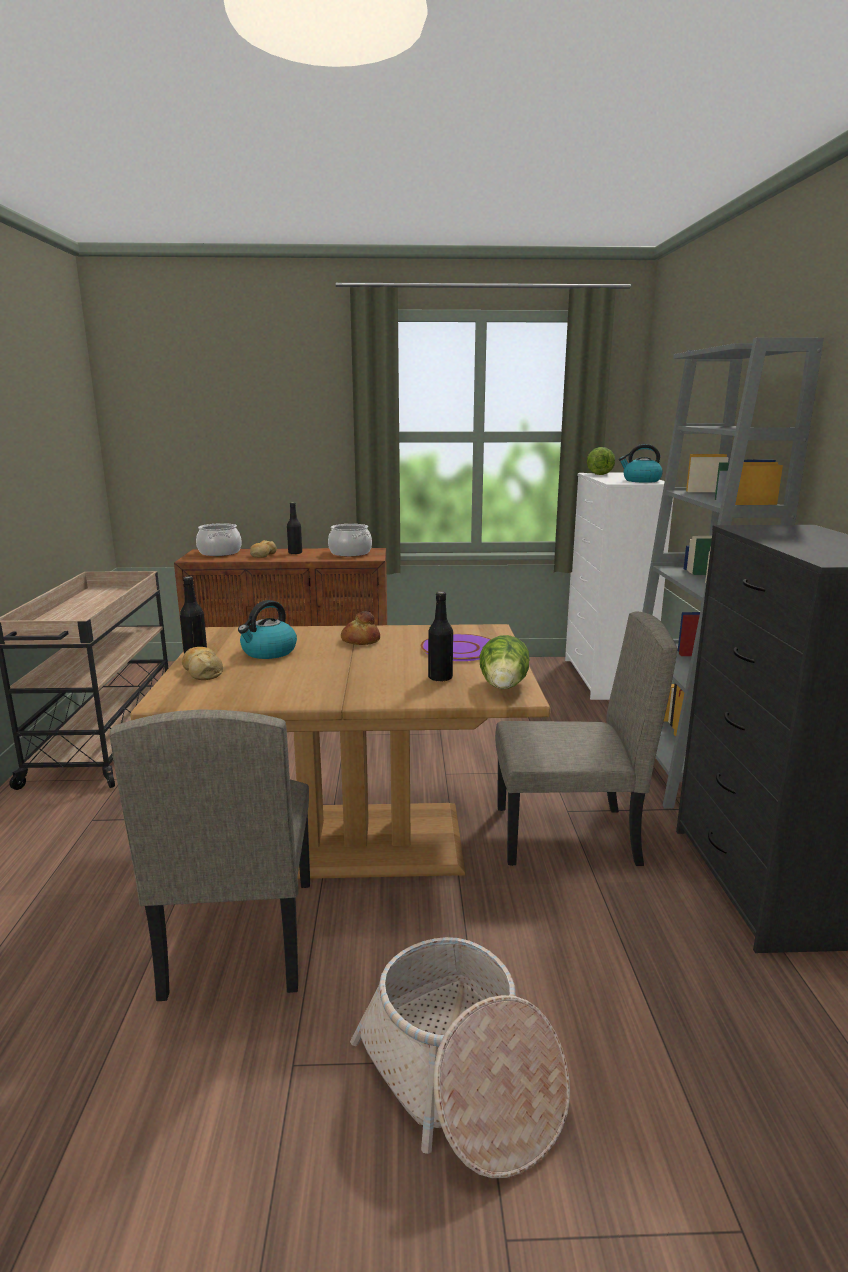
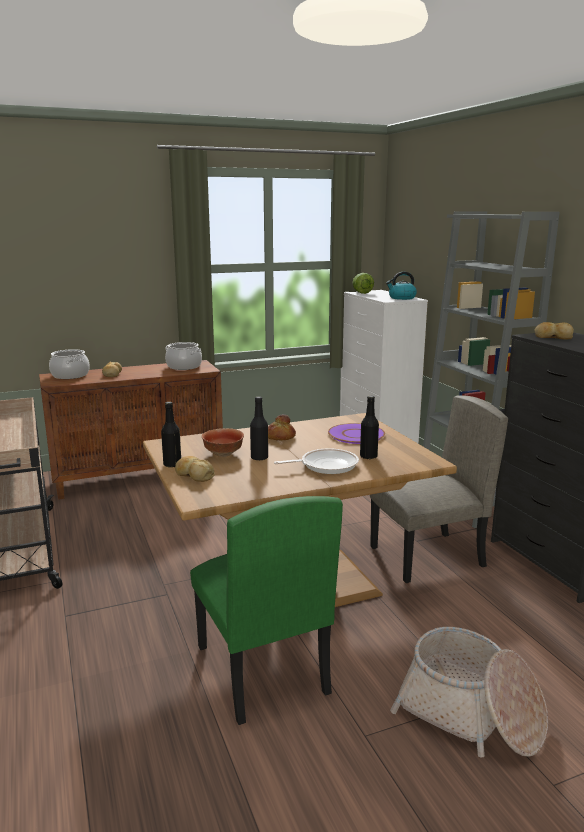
camera: 20 degrees left, 0 degrees up
(239, 936) = (261, 669): beige chair -> green chair
(268, 652) = (224, 454): kettle -> bowl
(295, 553) = (138, 370): black bottle -> black bottle (259, 458)
(371, 681) = (326, 465): none -> frying pan
(503, 688) = (416, 457): lettuce -> none
(774, 531) = (553, 337): none -> bread

